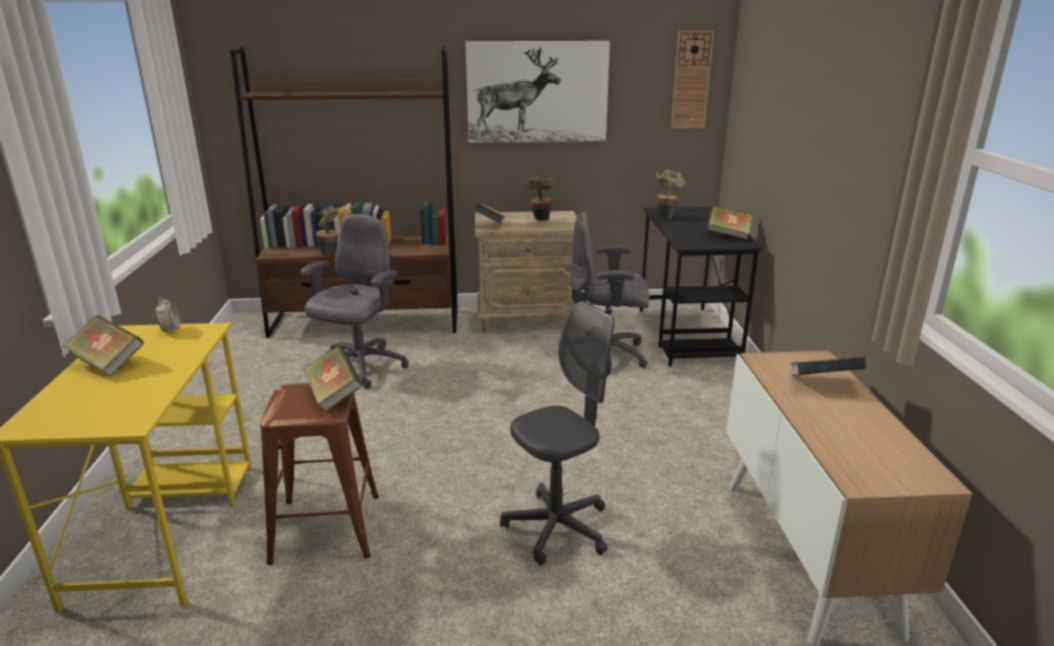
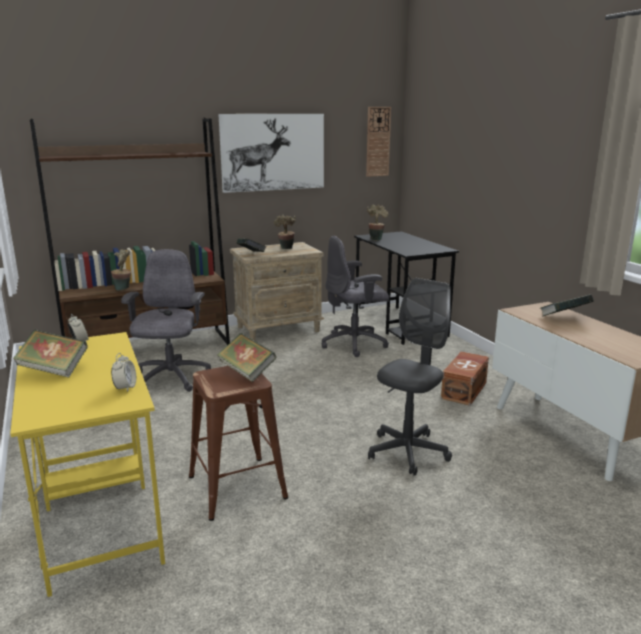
camera: 20 degrees left, 5 degrees down
(146, 402) = (125, 388): none -> alarm clock
(704, 451) = (465, 390): none -> brown storage box
(728, 235) = (429, 246): book -> none

